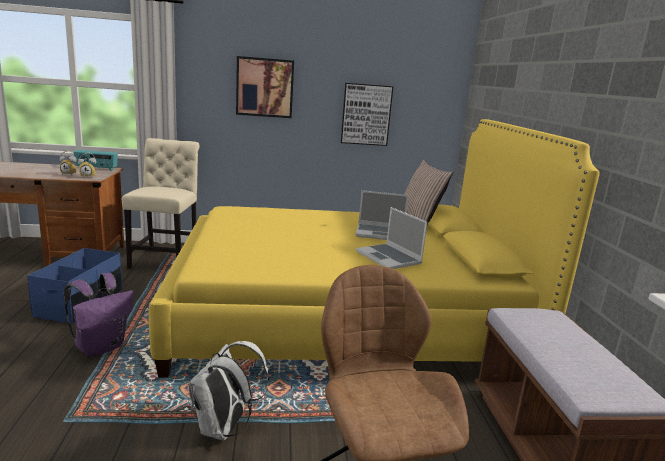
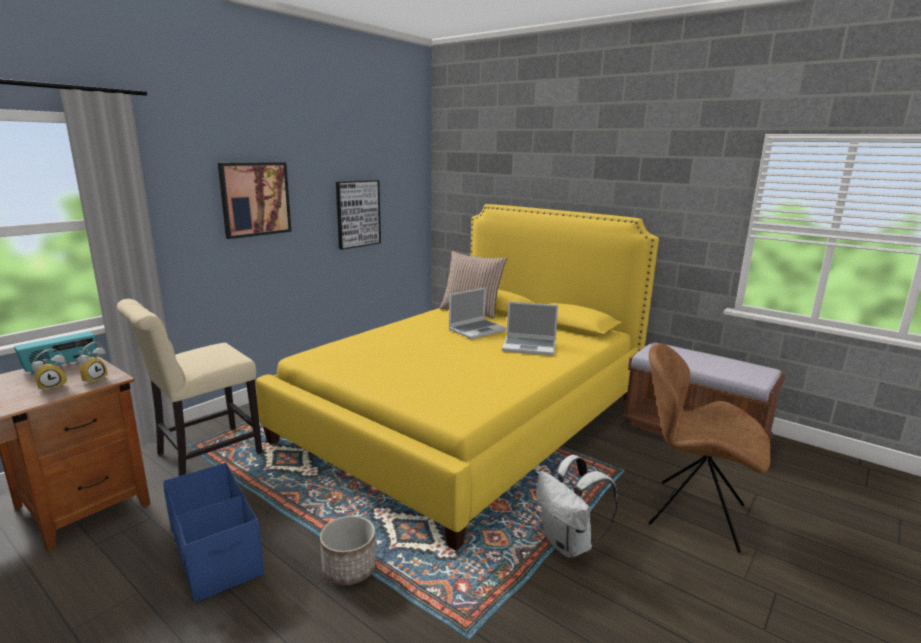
camera: 45 degrees left, 0 degrees up
(101, 347) = (349, 568): purple backpack -> planter
(166, 259) = (203, 455): beige chair -> beige chair turned 90 degrees counterclockwise

